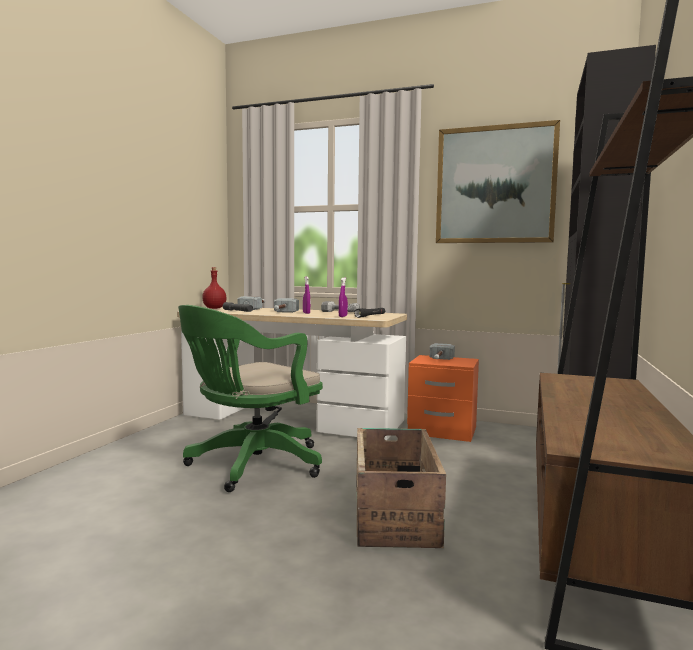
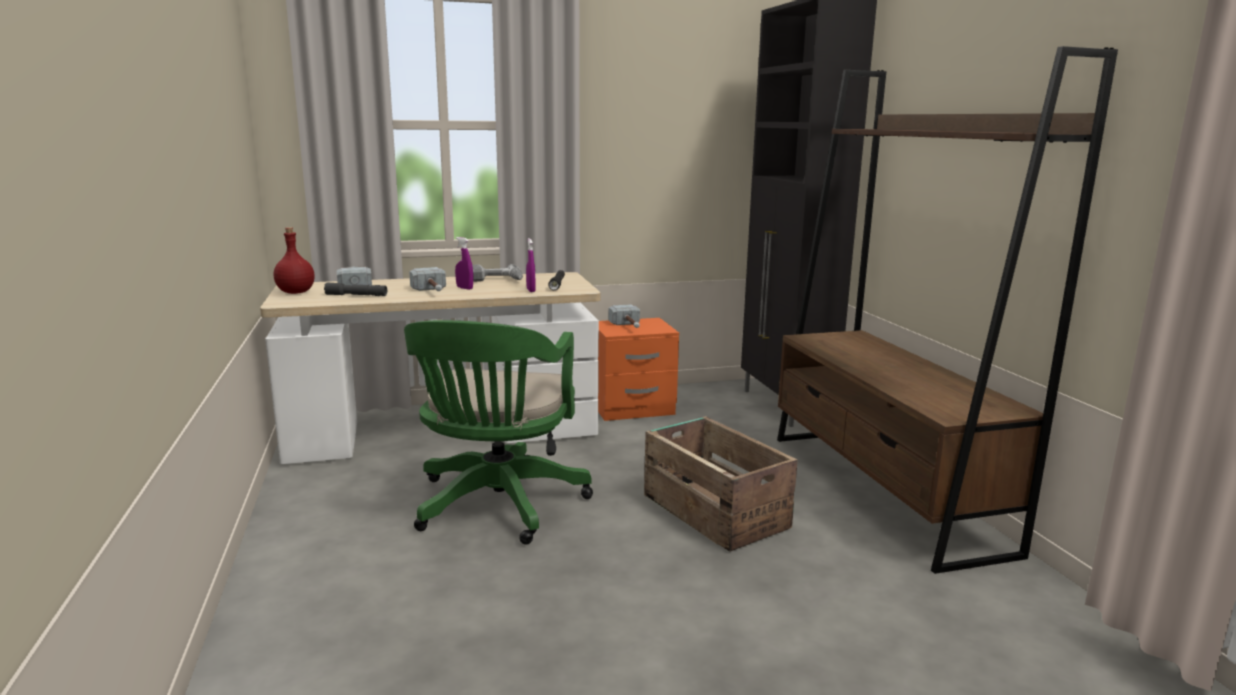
camera: 35 degrees left, 10 degrees up
(495, 185) = (663, 105): picture -> none

